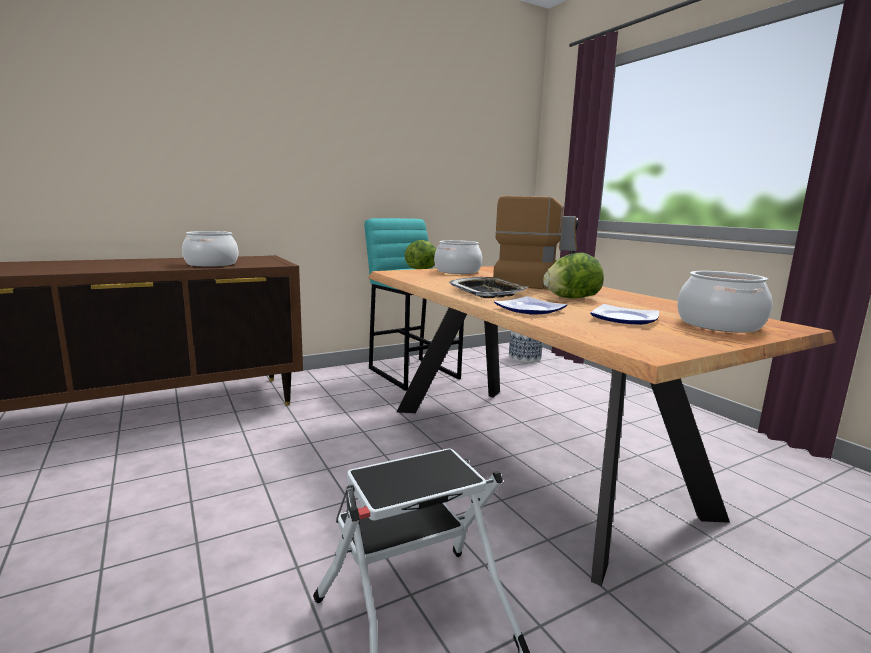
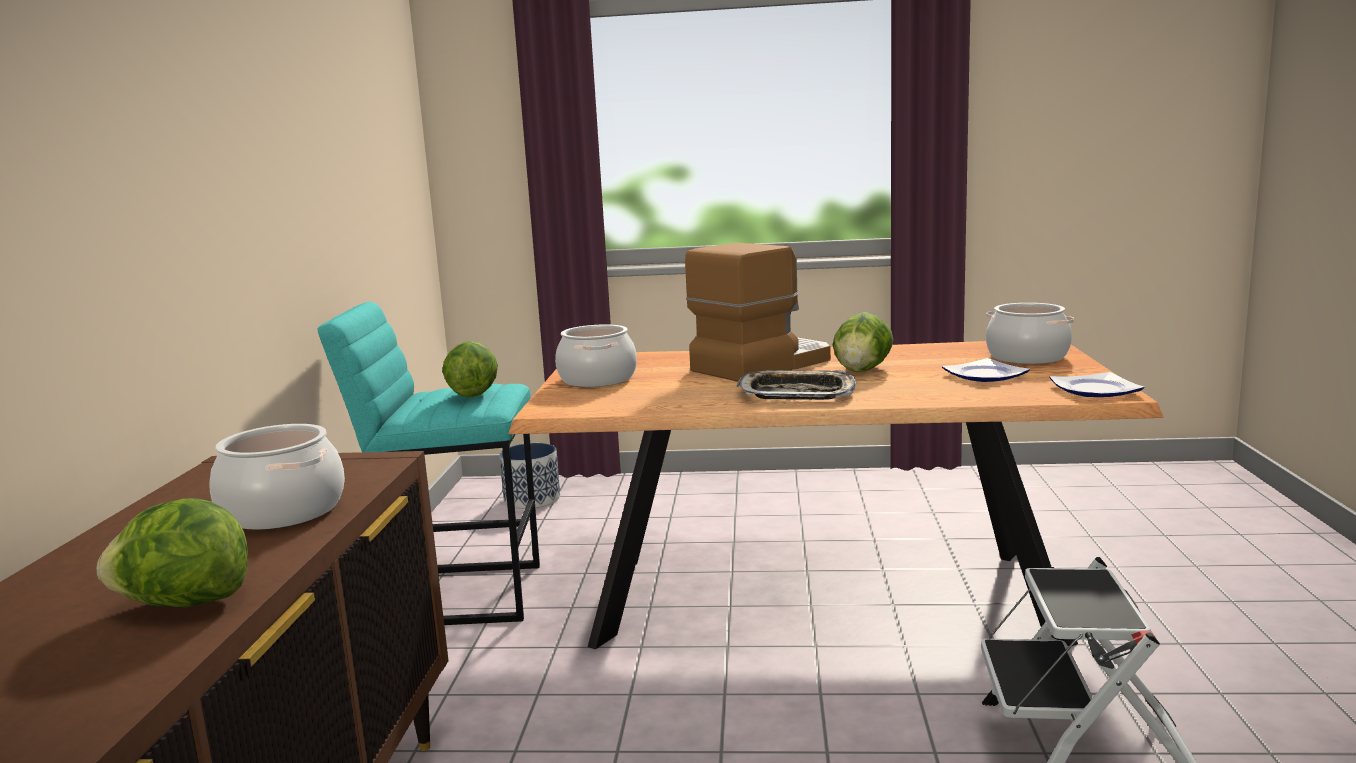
camera: 55 degrees left, 0 degrees up
(113, 268) = (185, 603): none -> lettuce
(531, 310) = (916, 394): plate -> plate (1095, 390)

